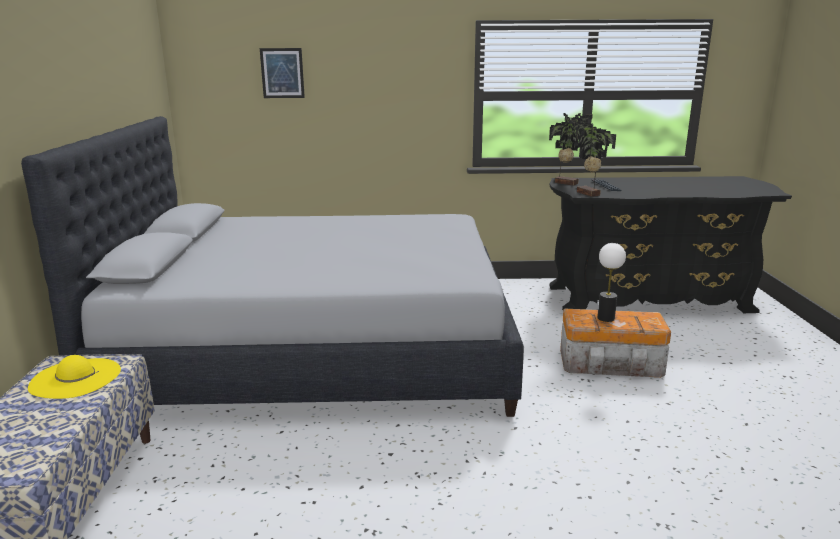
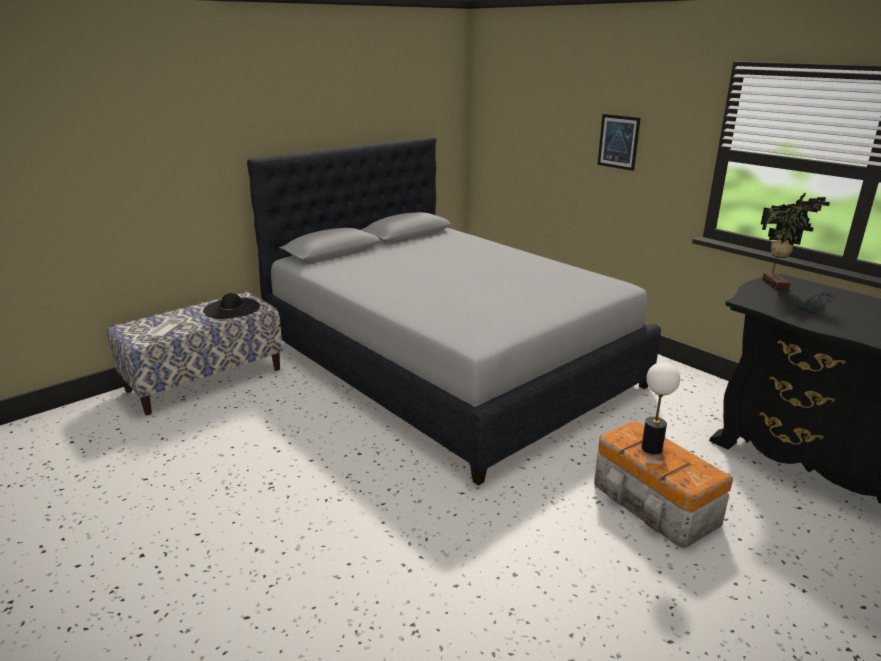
camera: 50 degrees right, 5 degrees up
(34, 439) = (166, 330): none -> white tray
(75, 378) = (231, 308): yellow hat -> black hat
(282, 73) = (544, 106): picture -> picture (618, 142)
(587, 194) = (756, 303): potted plant -> none

